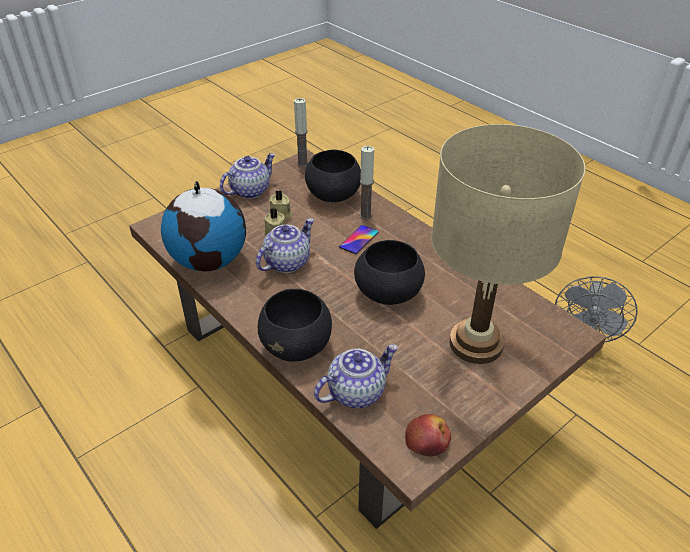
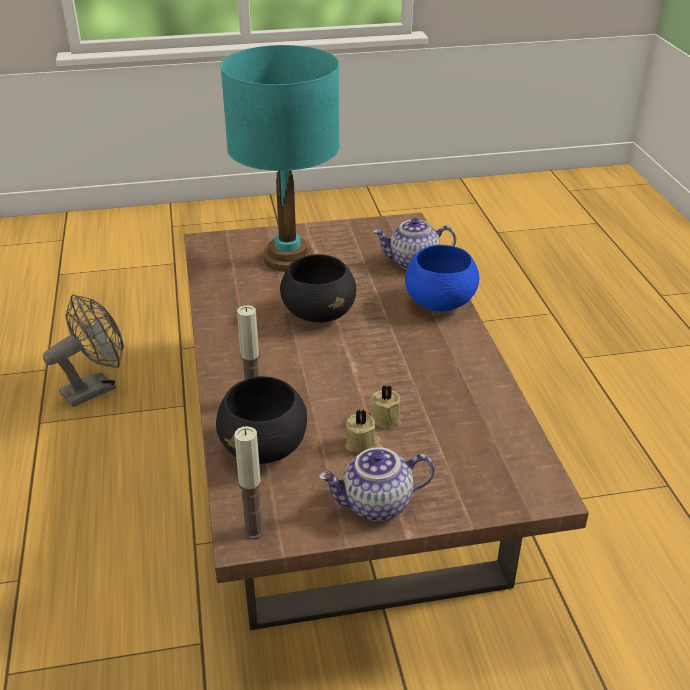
camera: 150 degrees left, 5 degrees down
(210, 261) = (487, 411): globe -> none
(287, 262) = (396, 377): teapot -> none
(297, 346) = (439, 303): black bowl -> blue bowl
(359, 240) = (293, 374): phone -> none
(427, 440) = (386, 228): apple -> none
(476, 344) = (288, 258): beige table lamp -> turquoise table lamp

